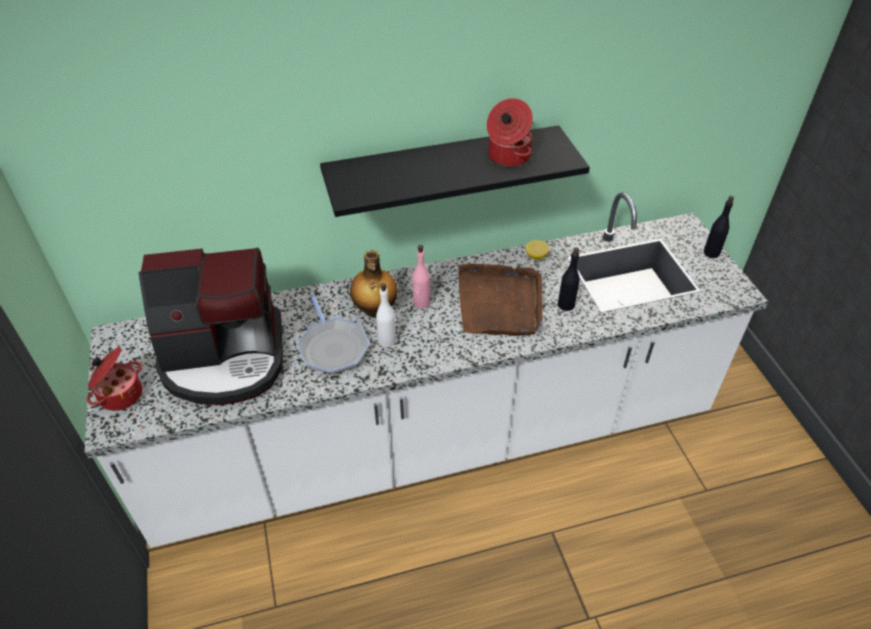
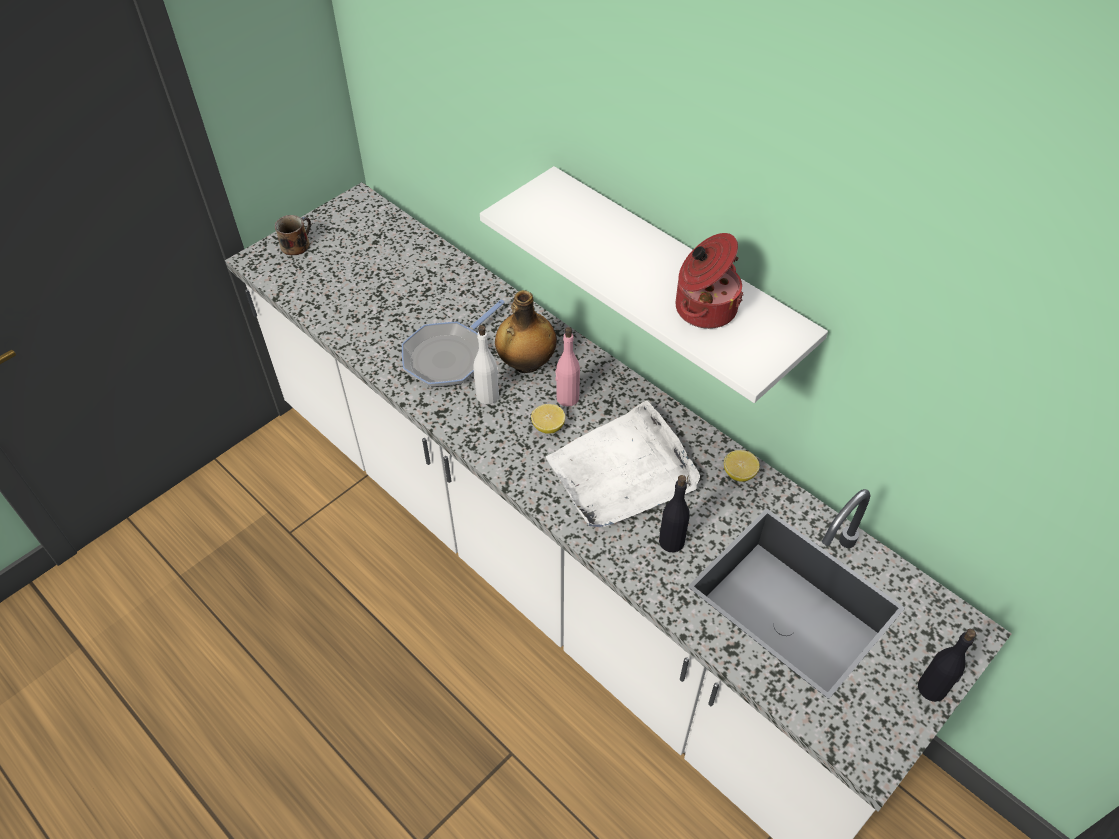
camera: 60 degrees right, 5 degrees up
(120, 394) = (296, 244): cooking pot -> mug
(224, 359) = (380, 287): coffee machine -> none
(438, 321) = (548, 427): none -> lemon
(443, 169) = (676, 275): black shelf -> white shelf
(500, 302) = (623, 471): brown tray -> white tray

